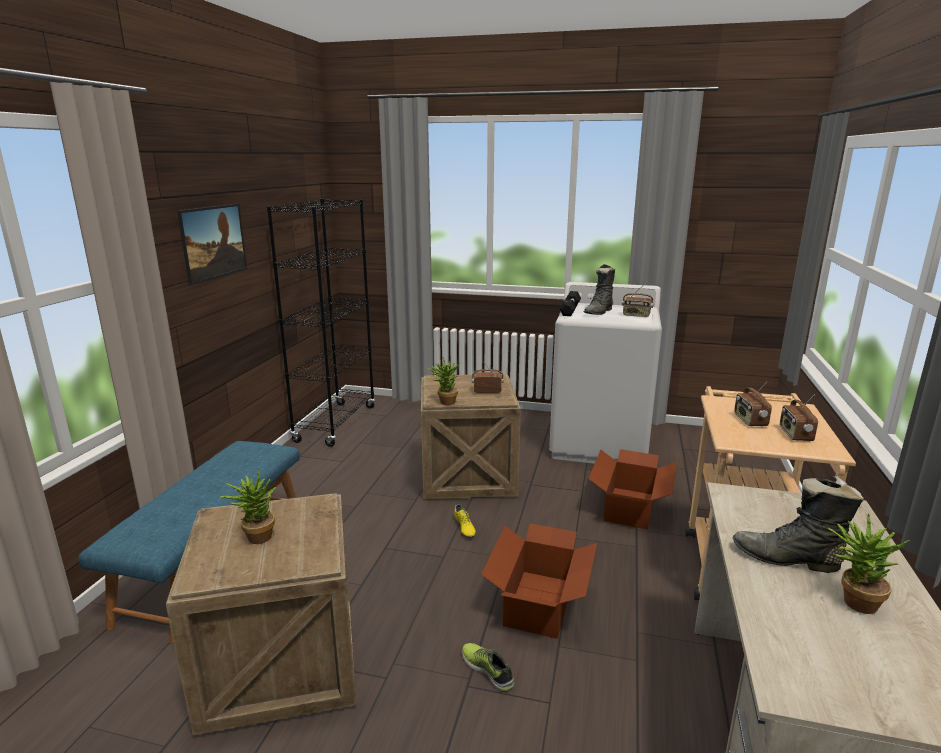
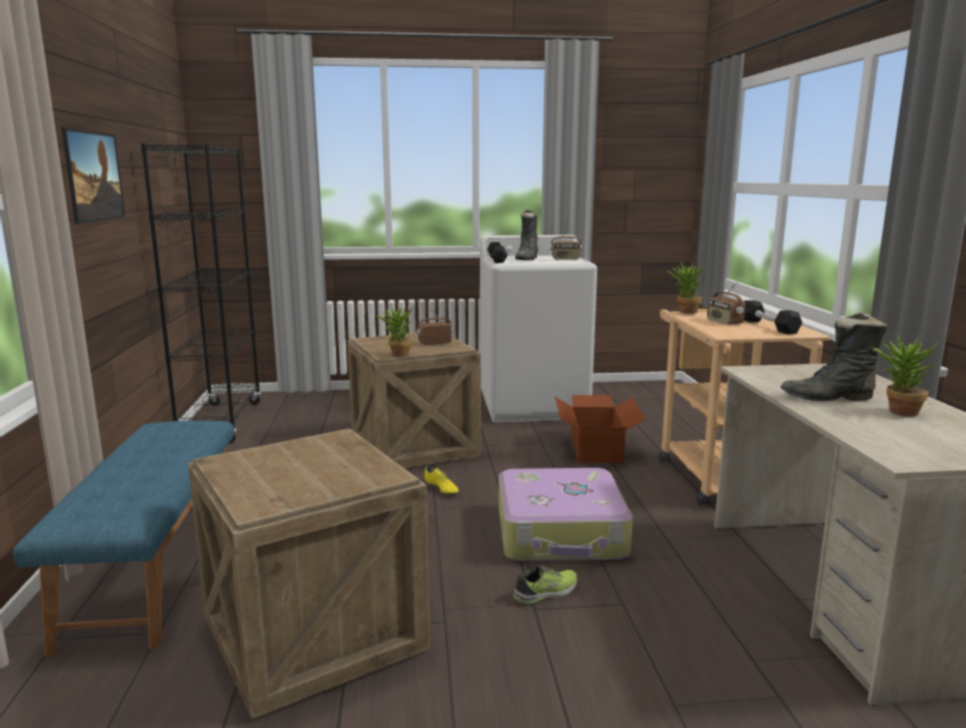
camera: 20 degrees left, 5 degrees down
(255, 536) = (290, 469): potted plant -> potted plant (684, 312)
(488, 670) = (547, 593): shoe -> shoe turned 120 degrees clockwise
(540, 603) = (561, 533): cardboard box -> suitcase
(795, 435) = (768, 326): radio -> black dumbbell

